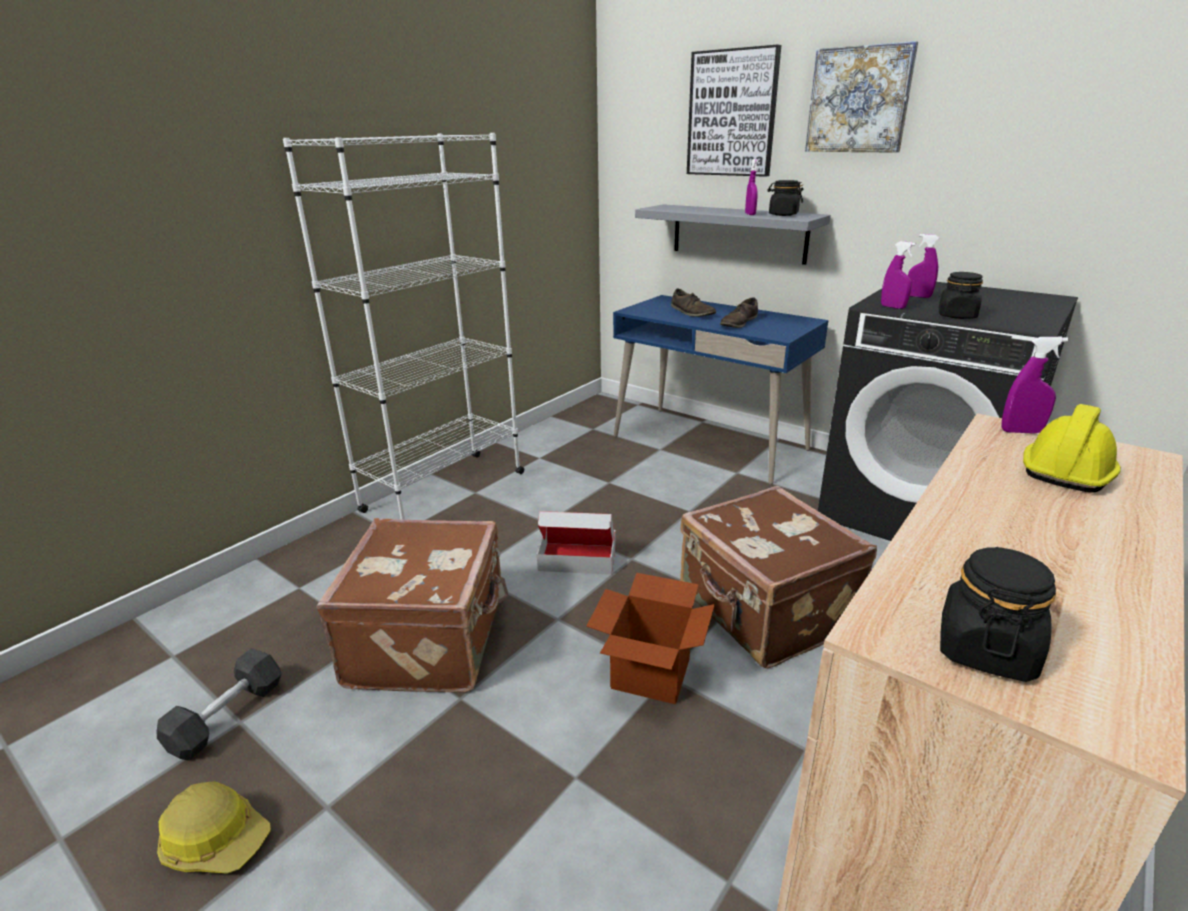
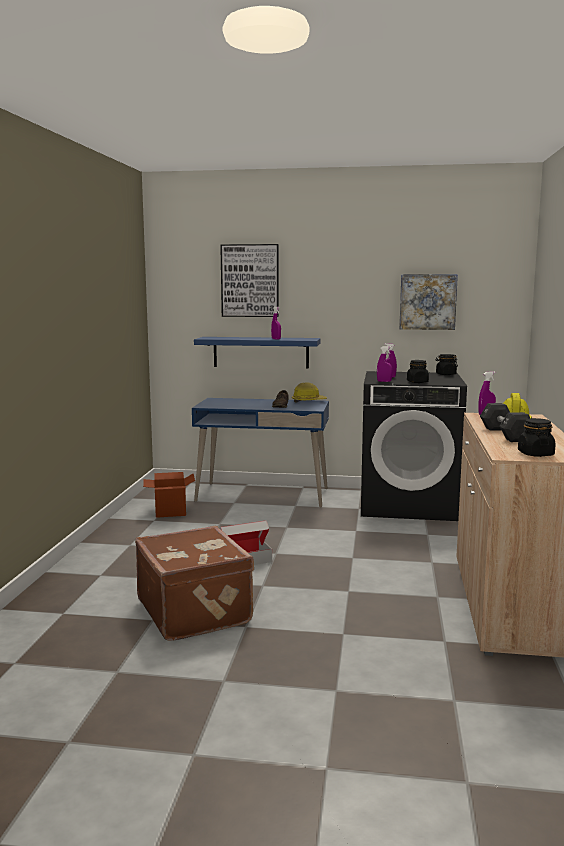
camera: 30 degrees left, 15 degrees down
(217, 839) = (174, 709): hard hat -> hard hat (308, 401)
(227, 716) = (104, 672): black dumbbell -> black dumbbell (505, 434)
(444, 492) = (105, 549): white bookcase -> none
(651, 673) = (339, 592): cardboard box -> cardboard box (170, 512)
(692, 312) = (244, 403): brown shoe -> none
(738, 233) = (261, 352): grey shelf -> blue shelf
(764, 612) = (371, 557): brown suitcase -> none
(783, 214) = (295, 338): black jar -> black jar (445, 374)
(859, 100) = (328, 275): picture -> picture (427, 302)

